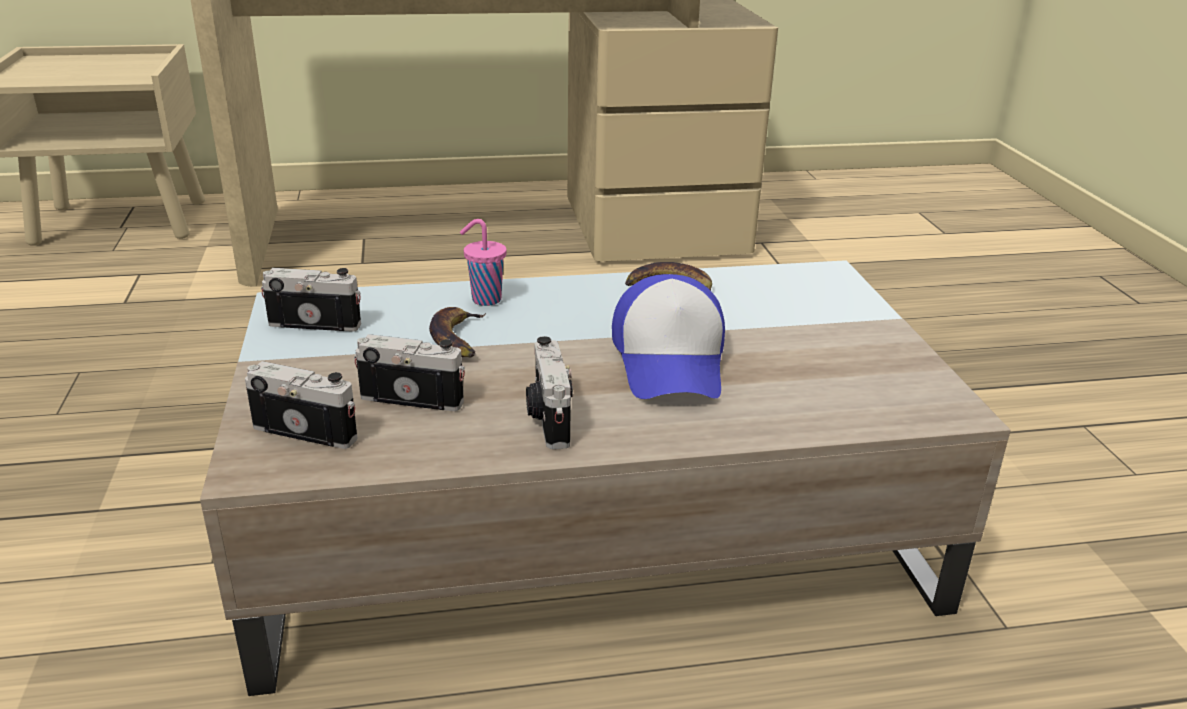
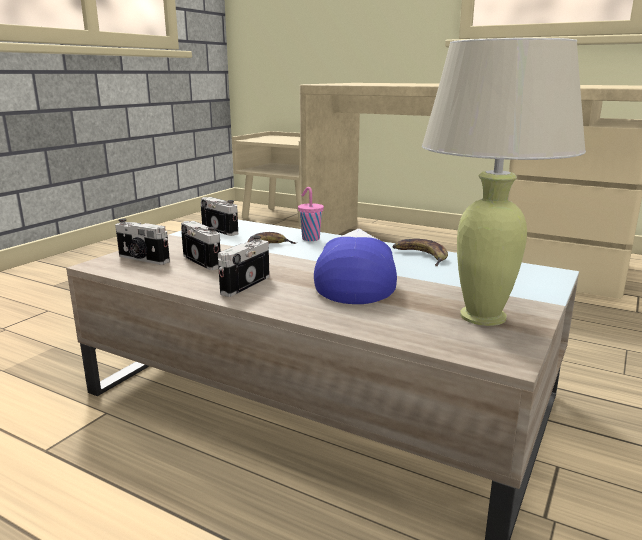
camera: 40 degrees right, 10 degrees down
(307, 430) = (142, 259): camera -> camera turned 150 degrees clockwise
(671, 360) = (355, 282): cap -> cap turned 150 degrees clockwise
(863, 363) = (482, 316): none -> beige table lamp

